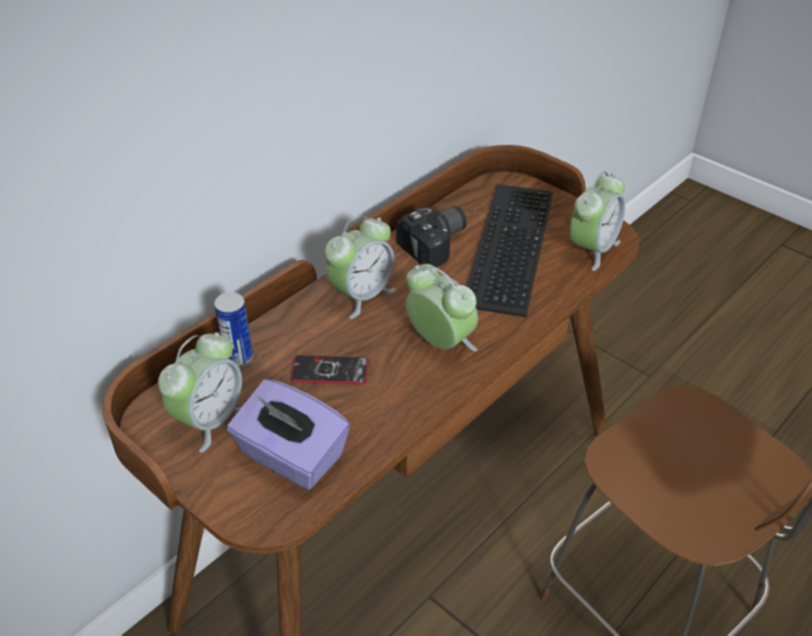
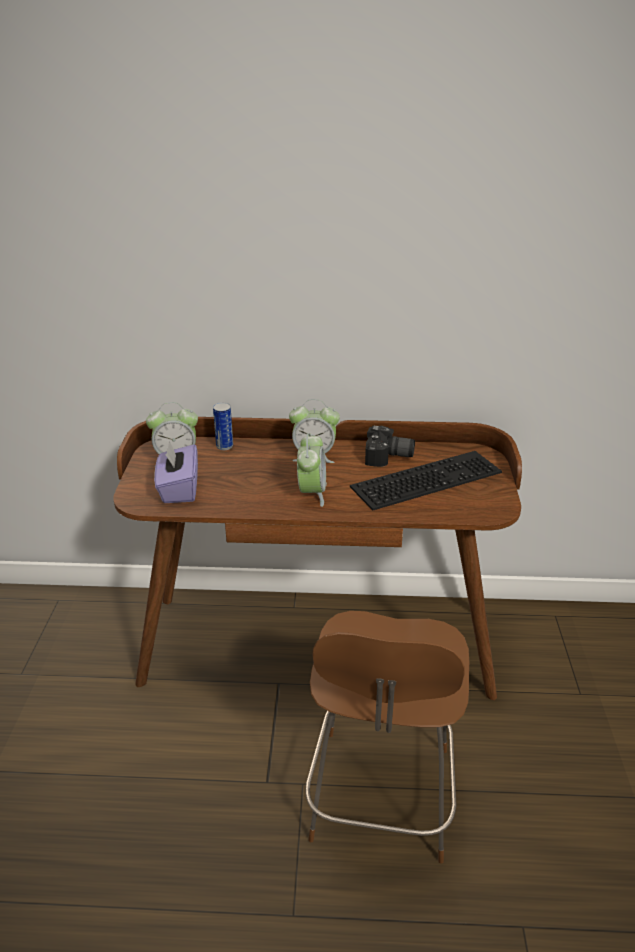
camera: 50 degrees right, 10 degrees down
(330, 371) = (247, 472): phone -> none
(592, 249) = (470, 507): alarm clock -> none

